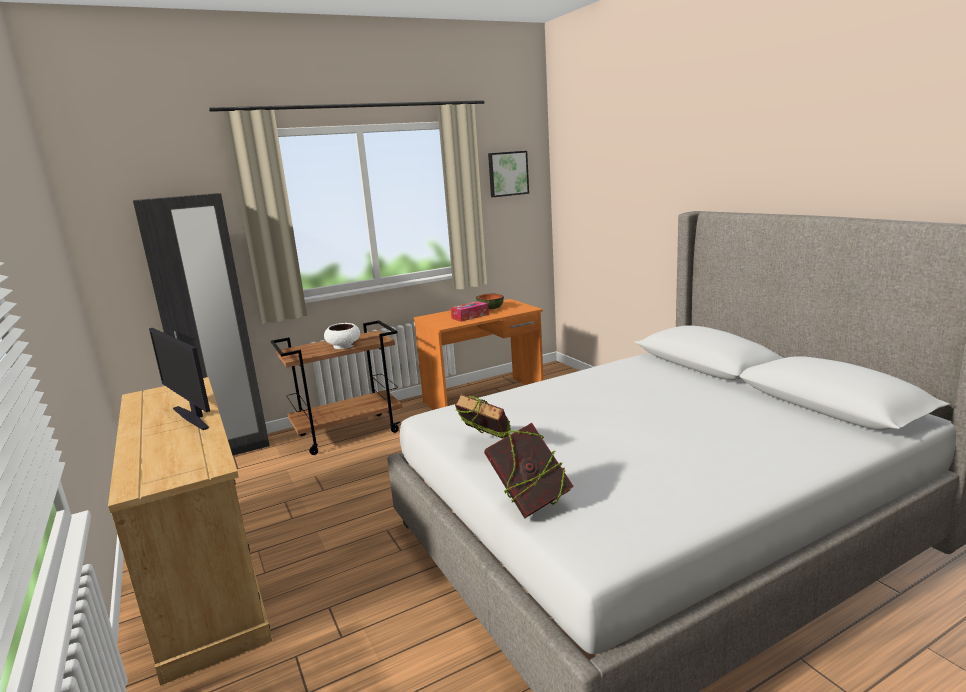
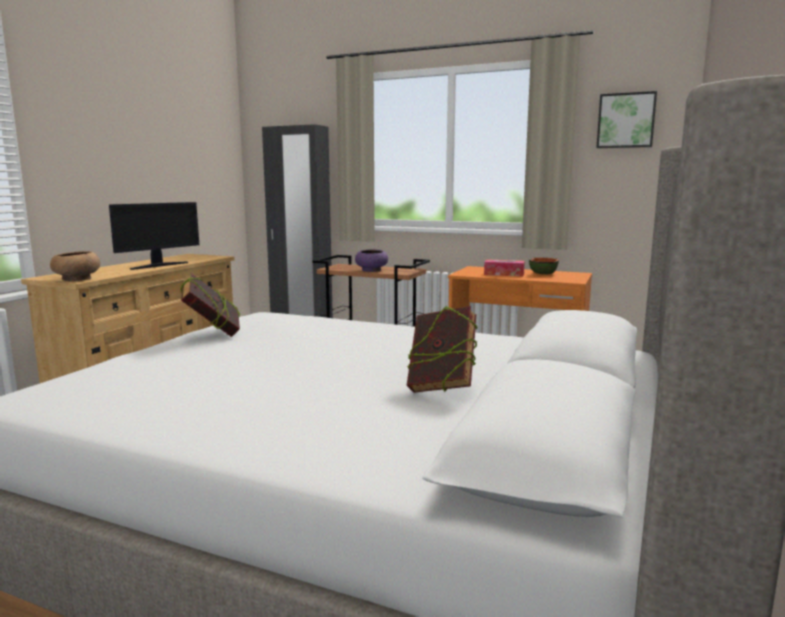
camera: 50 degrees right, 5 degrees down
(193, 417) = (159, 265): monitor -> monitor turned 150 degrees counterclockwise
(202, 468) = (76, 279): none -> brown bowl
(344, 346) = (371, 270): white bowl -> purple bowl
(530, 502) = (106, 363): book -> book (441, 388)

